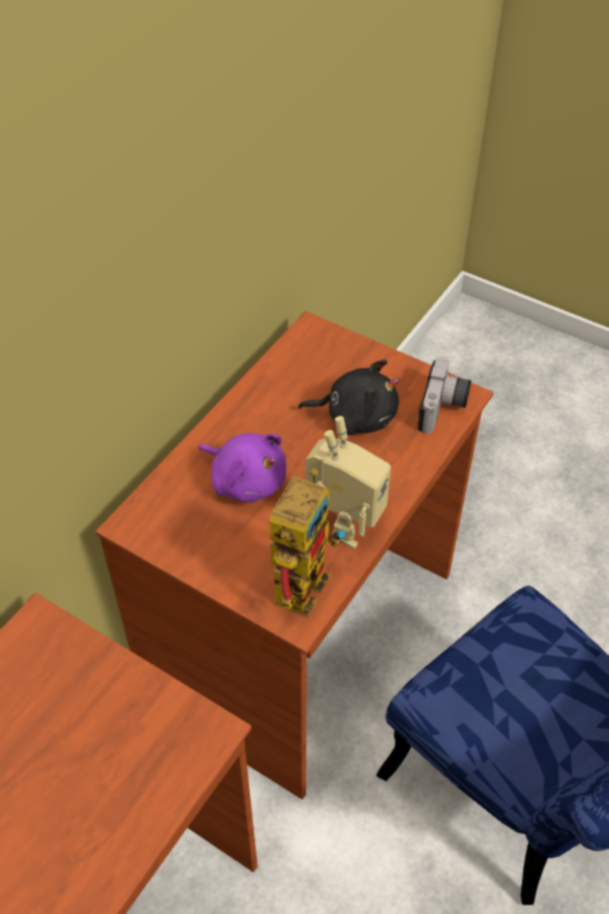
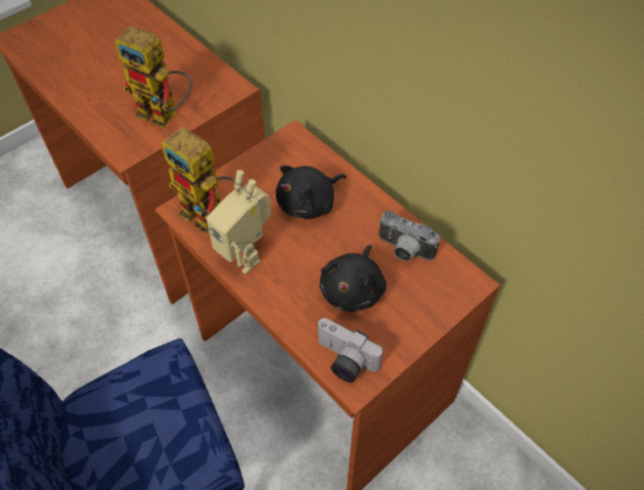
camera: 105 degrees right, 5 degrees up
(114, 704) = (165, 115): none -> toy robot
(246, 480) = (309, 203): purple plush toy -> black plush toy
(289, 384) = (403, 251): none -> camera

